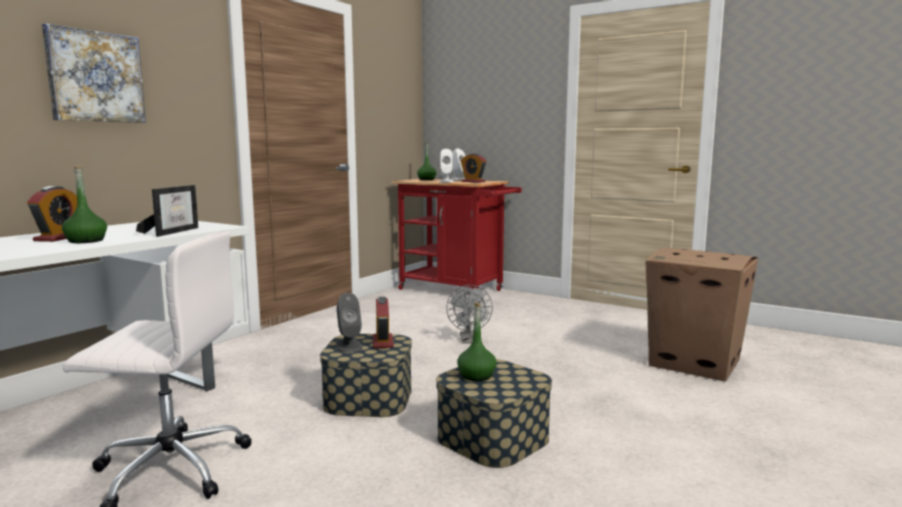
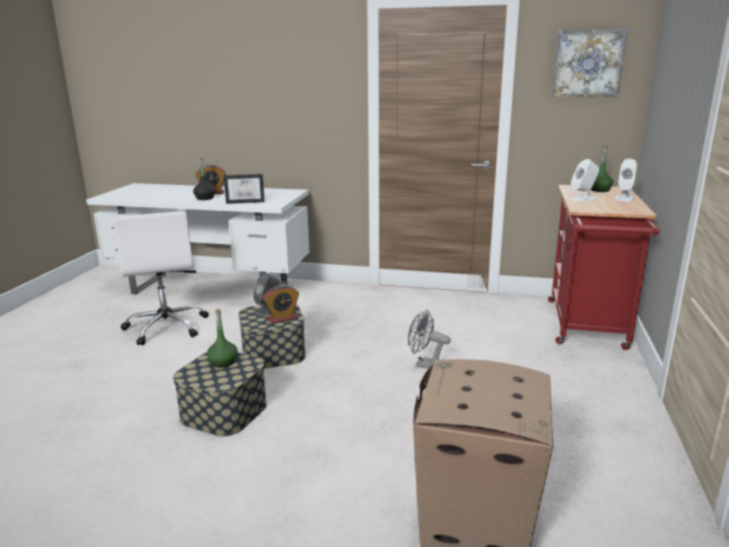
camera: 70 degrees right, 10 degrees up
(86, 241) = (205, 198): green bottle -> black bottle
(95, 77) = (267, 95): picture -> picture (588, 63)
(469, 341) = (425, 365): grey fan -> grey fan turned 45 degrees clockwise
(473, 181) = (605, 206): alarm clock -> none

